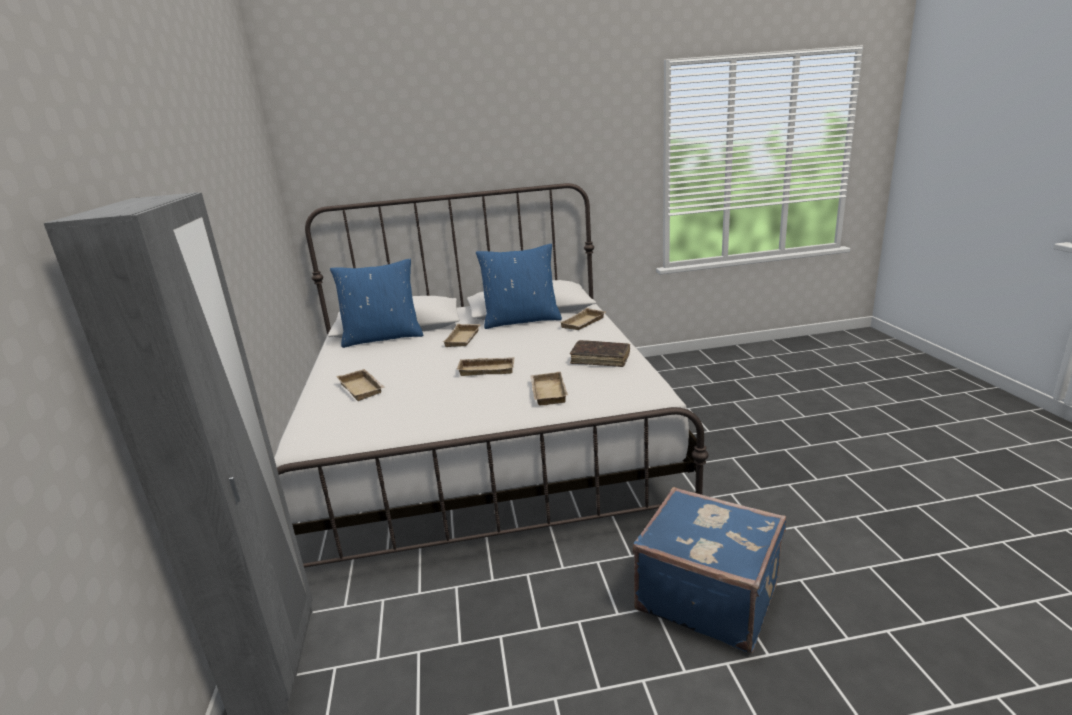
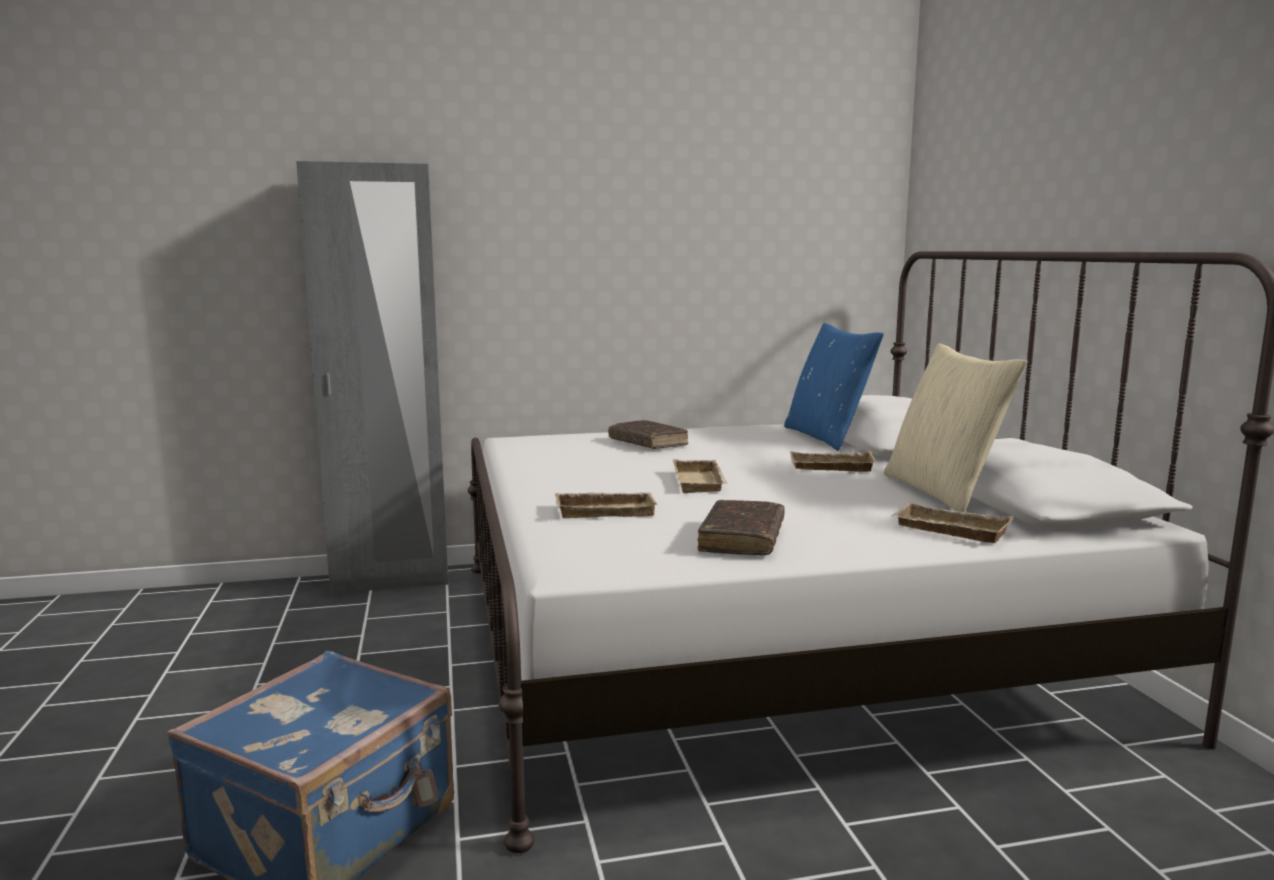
camera: 85 degrees right, 10 degrees down
(363, 388) = (648, 443): beige tray -> brown book
(521, 320) = (943, 492): blue pillow -> beige pillow

